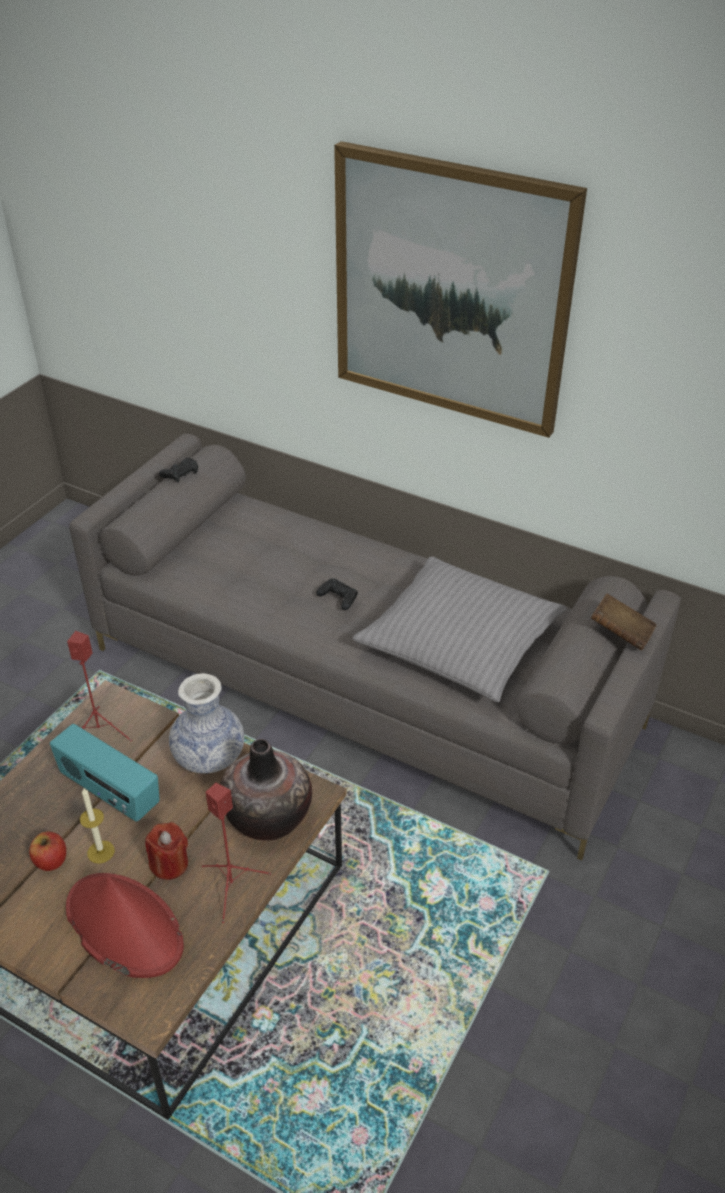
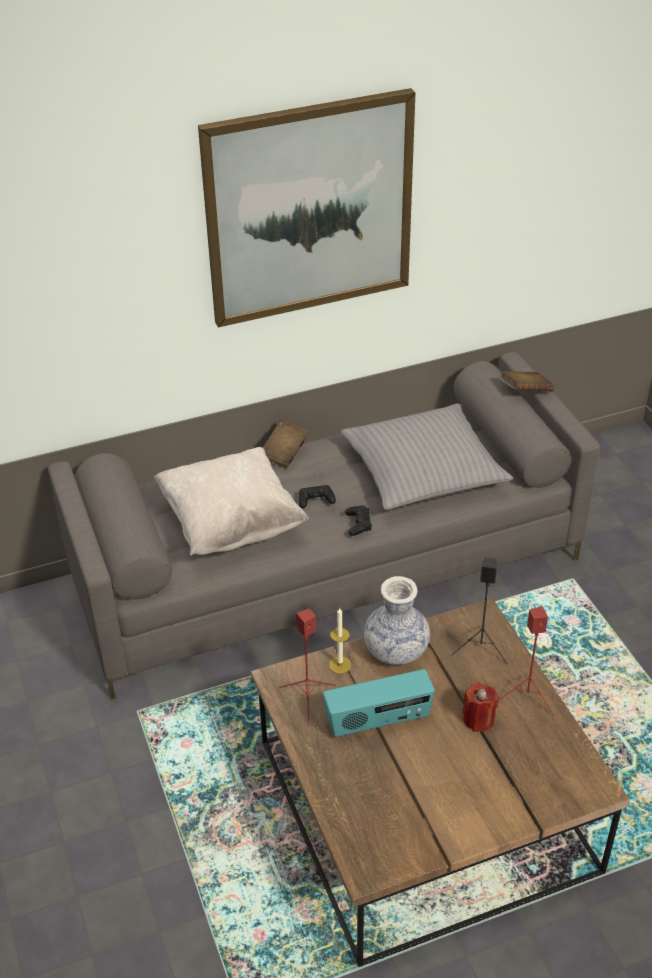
camera: 50 degrees left, 0 degrees up
(51, 861) = (415, 784): apple -> none
(101, 852) = (432, 751): candle -> candle (340, 665)
(123, 926) = (512, 769): red hat -> none
(180, 474) = (109, 491): black game controller -> black game controller (358, 524)
(255, 569) = (231, 524): none -> beige pillow
(268, 816) = (481, 647): vase -> black speaker
(377, 547) = (284, 454): none -> brown book

